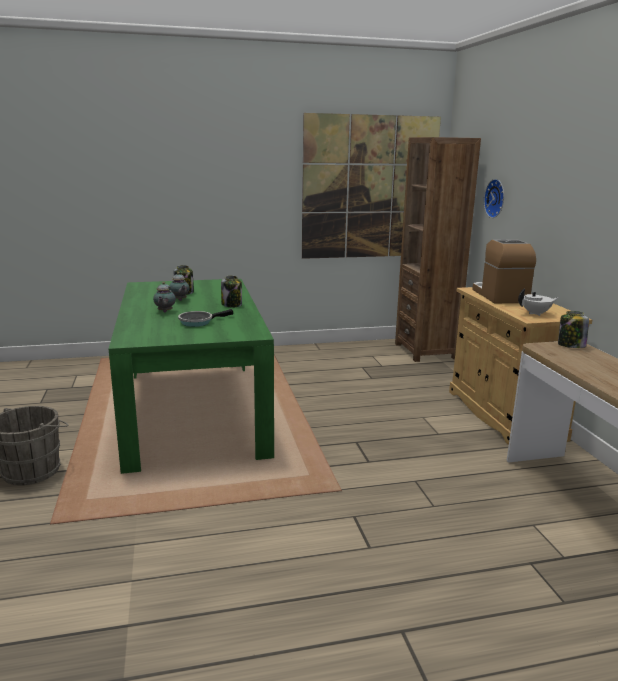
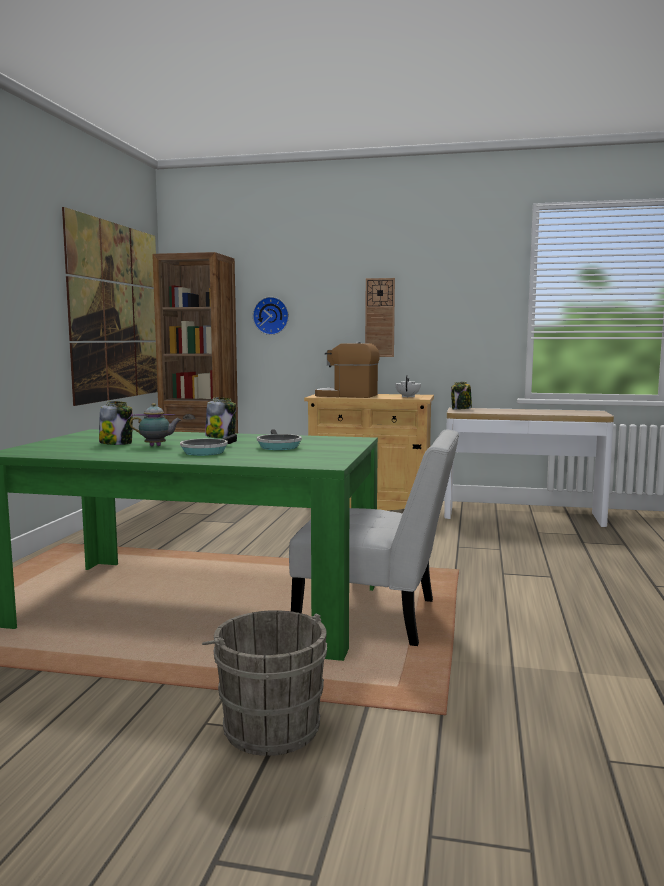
camera: 65 degrees left, 10 degrees down
(164, 312) = (206, 451): teapot -> frying pan
(203, 471) = (375, 617): none -> white chair
(566, 214) = (380, 317): none -> wall clock

